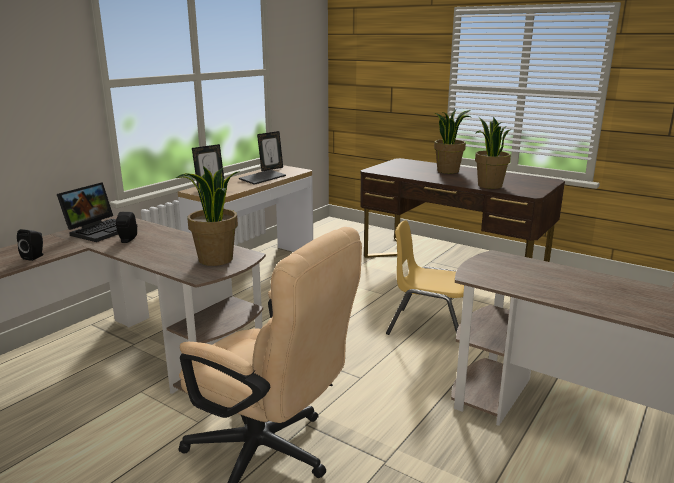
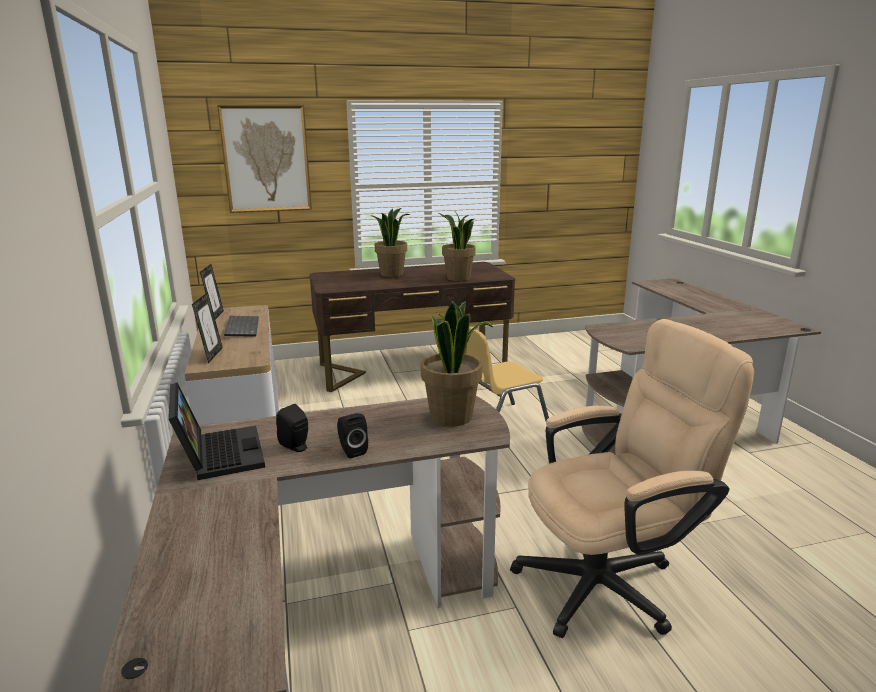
camera: 50 degrees left, 0 degrees up
(35, 256) = (244, 523): black speaker -> black speaker (351, 451)
(386, 58) = (266, 159): none -> picture

